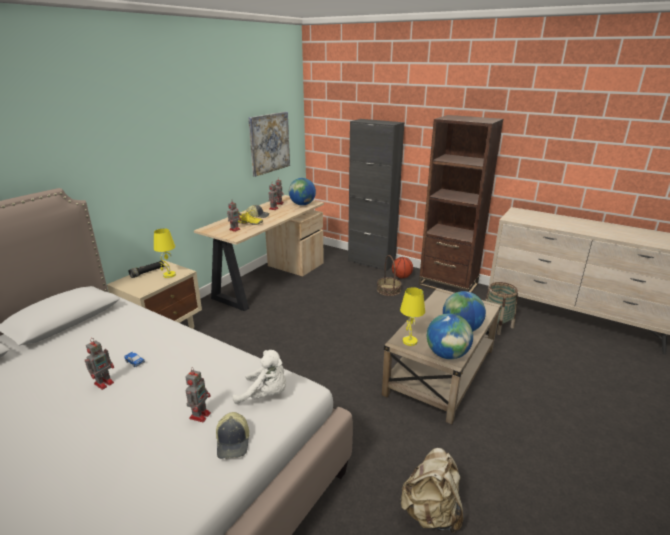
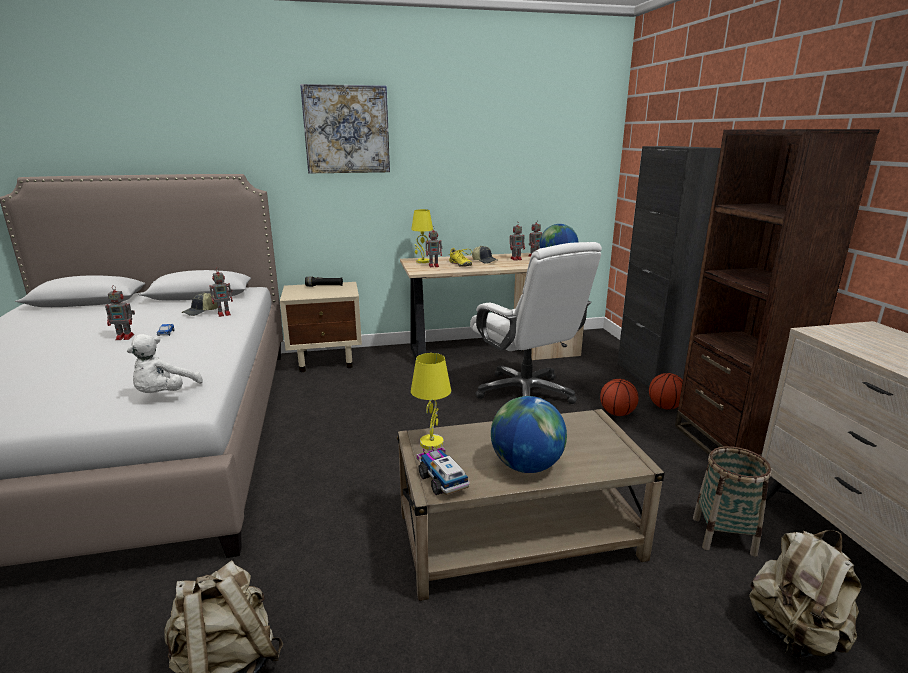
camera: 45 degrees right, 5 degrees down
(169, 275) = (333, 292): yellow table lamp -> yellow table lamp (422, 261)
(200, 415) = (107, 383): toy robot -> toy robot (225, 314)
(233, 442) = (72, 410): cap -> cap (201, 312)
(265, 395) = (164, 394): white plush toy -> white plush toy turned 45 degrees clockwise
(269, 143) = (544, 175): picture -> picture (346, 129)
(332, 299) = (526, 394): none -> white office chair
(388, 290) = (617, 413): basket -> basketball
(447, 354) = (442, 480): globe -> toy truck
(554, 348) = (795, 634): none -> beige backpack

